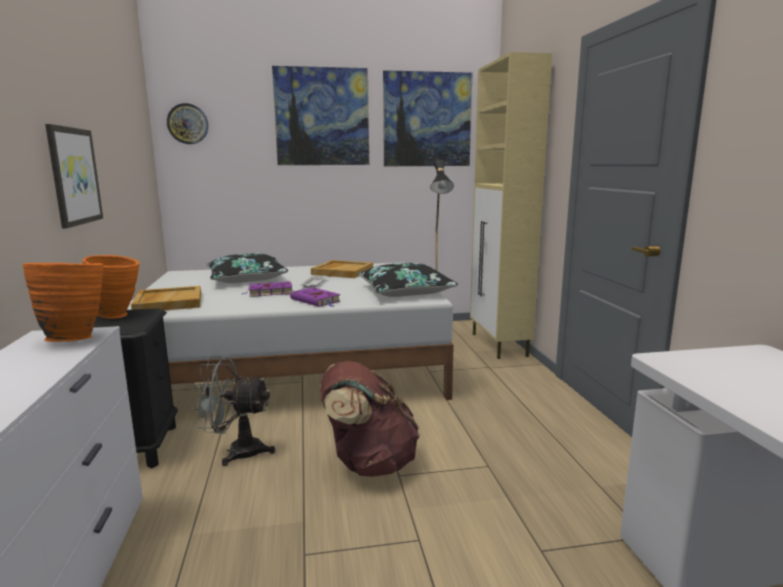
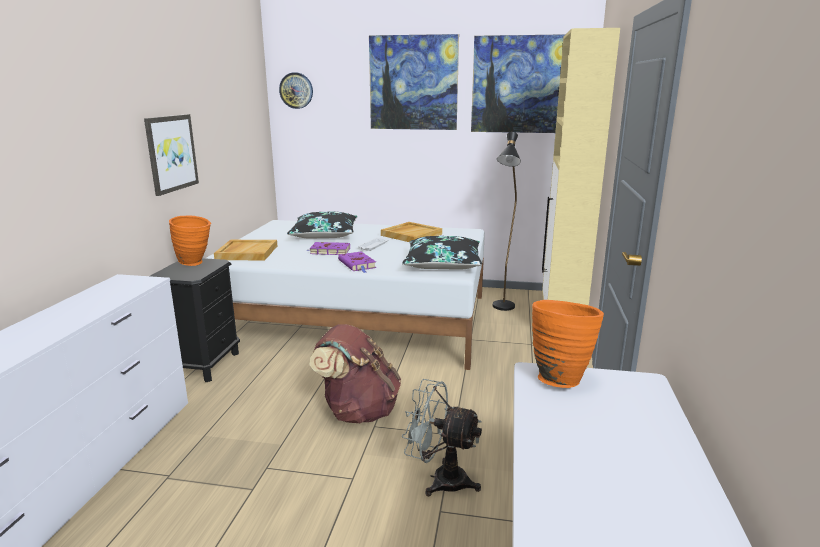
camera: 20 degrees right, 5 degrees up
(75, 338) = (136, 284): orange vase -> orange vase (559, 378)
(236, 451) = (268, 381): grey fan -> grey fan (440, 479)

